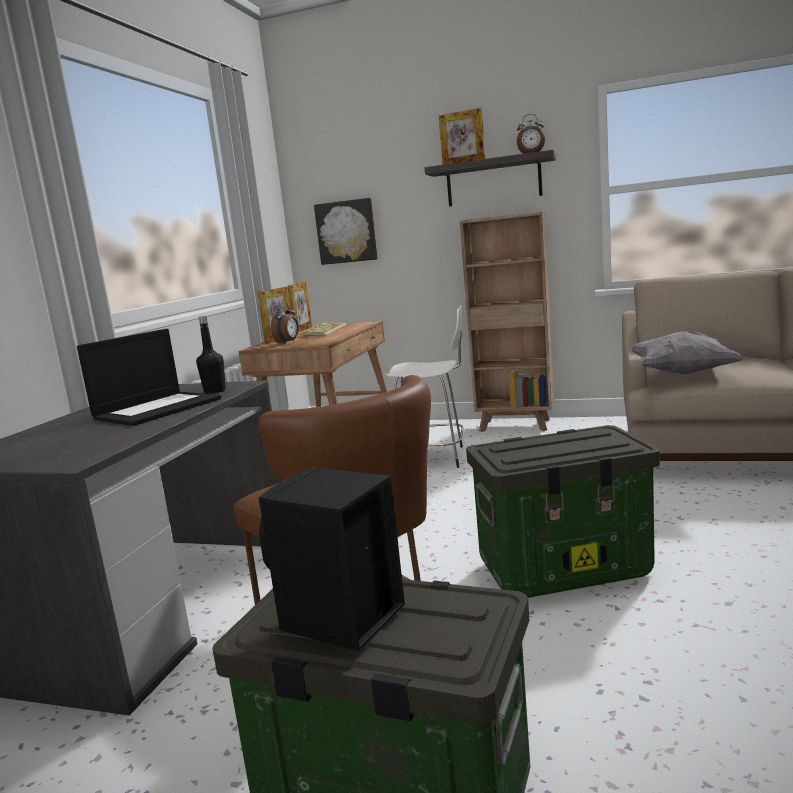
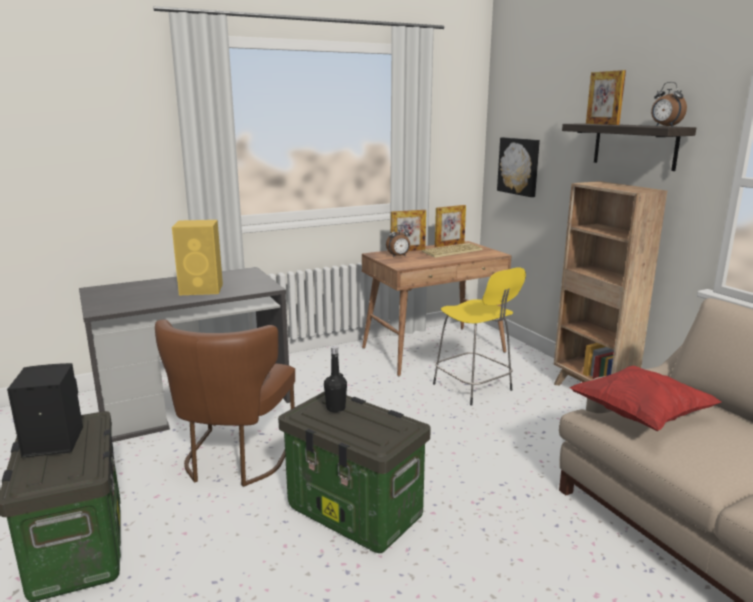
camera: 45 degrees right, 5 degrees up
(158, 408) = (202, 289): laptop -> yellow speaker
(215, 391) = (248, 287): black bottle -> black bottle (336, 408)
(432, 458) = (474, 388): white stool -> yellow stool
(682, 373) = (640, 416): grey pillow -> red pillow

